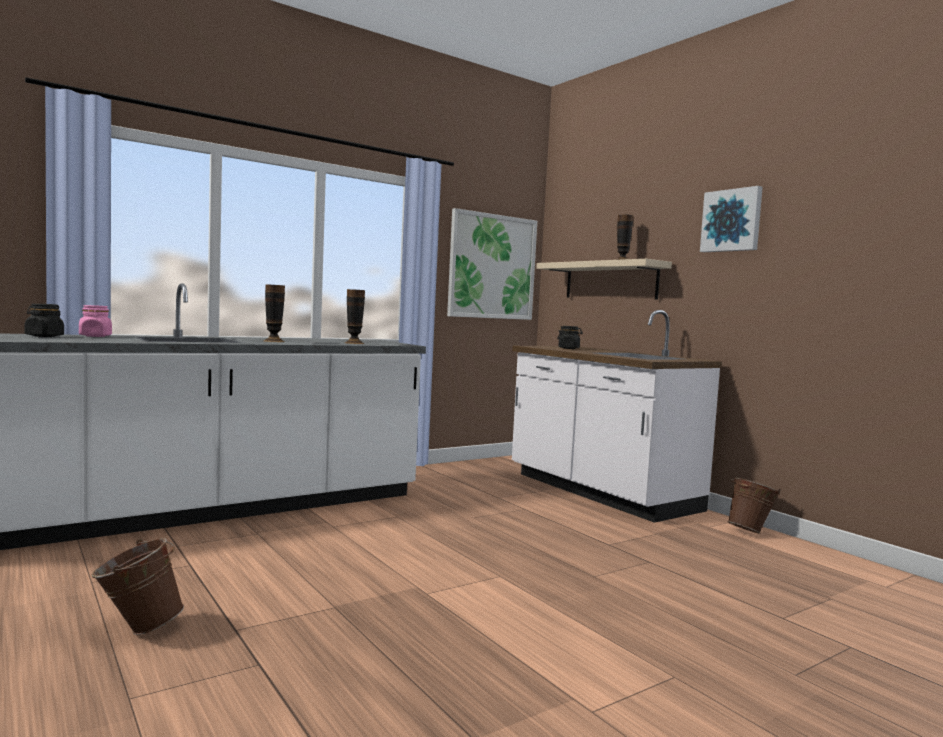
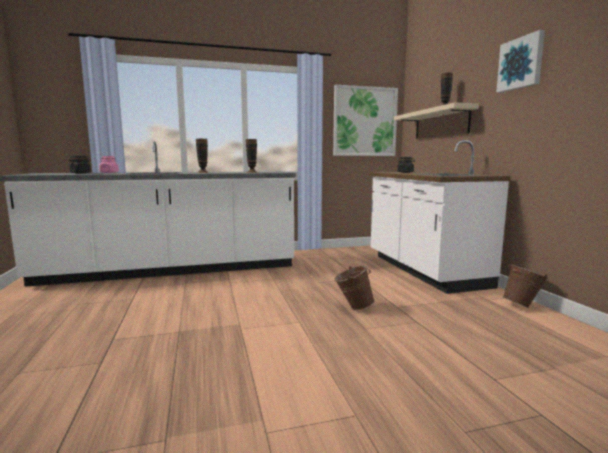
camera: 20 degrees right, 5 degrees up
(137, 628) = (68, 332): brown bucket -> brown bucket (353, 308)

